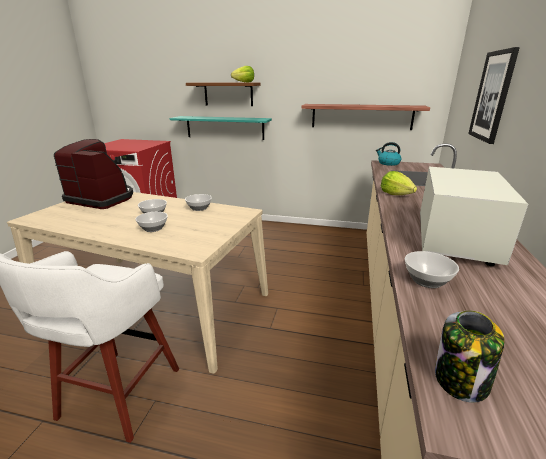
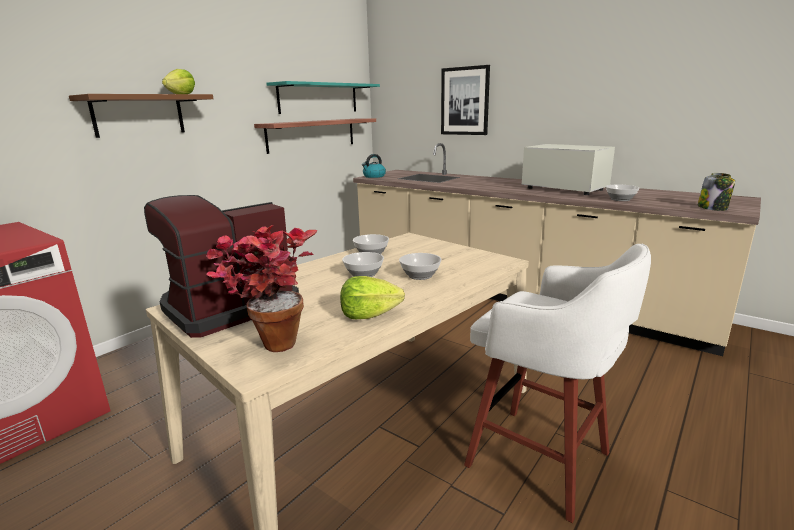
camera: 65 degrees left, 5 degrees down
(56, 215) = (270, 342): none -> potted plant
(225, 127) = (140, 173): turquoise shelf -> turquoise shelf (319, 98)
(395, 194) = (466, 185): lettuce -> lettuce (369, 315)

